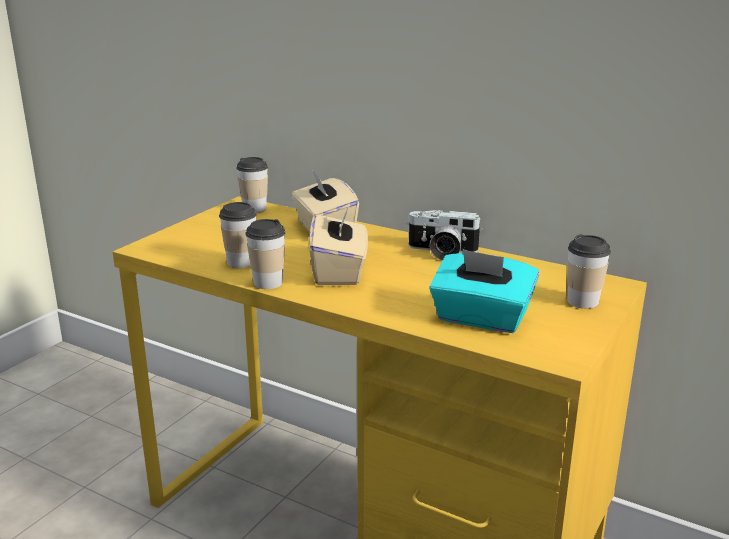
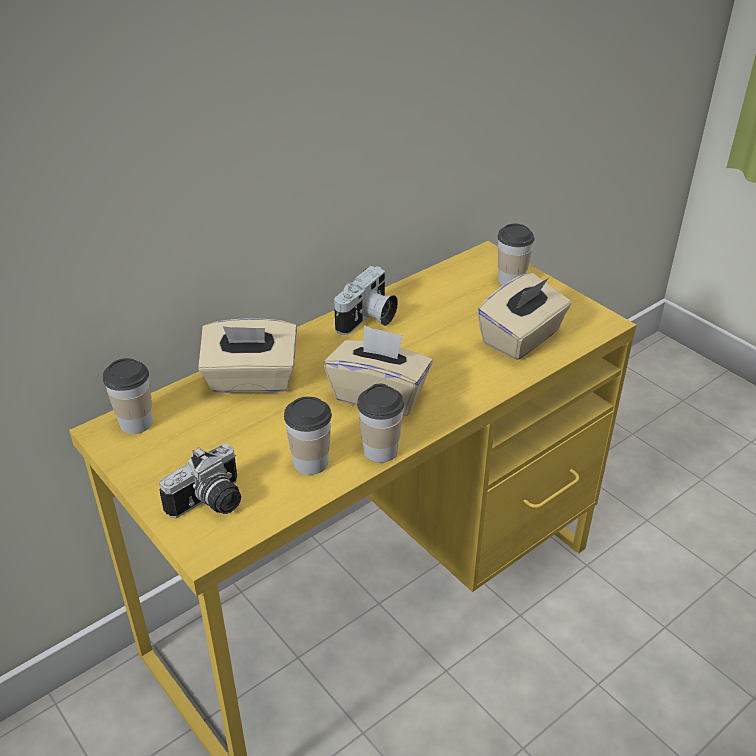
camera: 70 degrees left, 15 degrees up
(184, 242) = (211, 504): none -> camera
(481, 318) = (521, 338): turquoise tissue box -> beige tissue box

